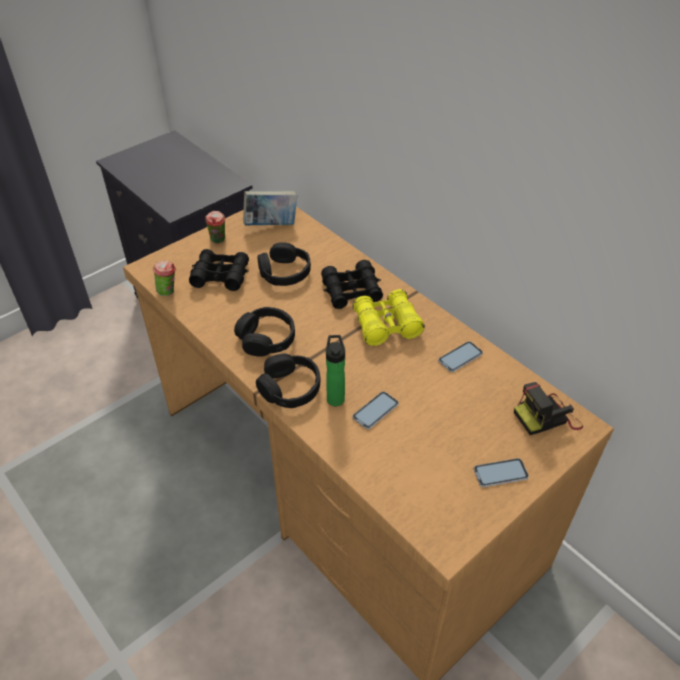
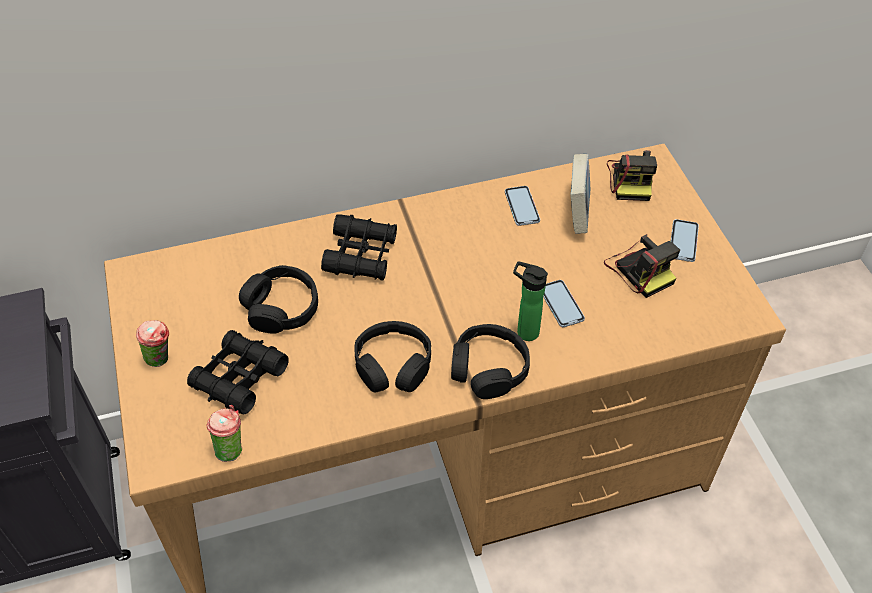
camera: 65 degrees left, 5 degrees up
(271, 225) = (172, 290): book -> book (577, 213)
(386, 326) = (439, 246): yellow binoculars -> none
(445, 450) = (639, 269): none -> camera

